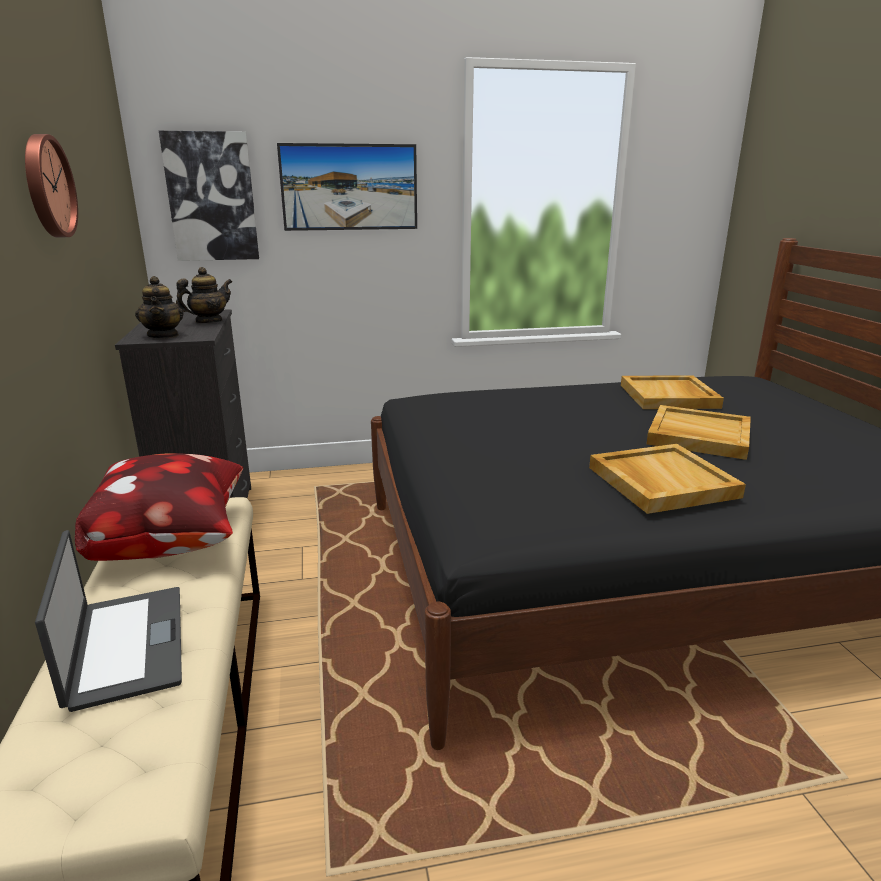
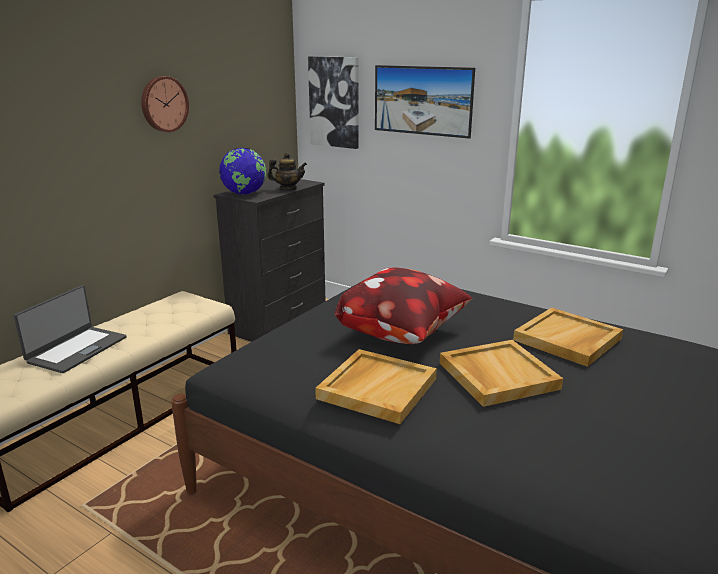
camera: 45 degrees right, 0 degrees up
(163, 335) = (244, 194): teapot -> globe
(175, 541) = (165, 315): pillow -> pillow (404, 334)

